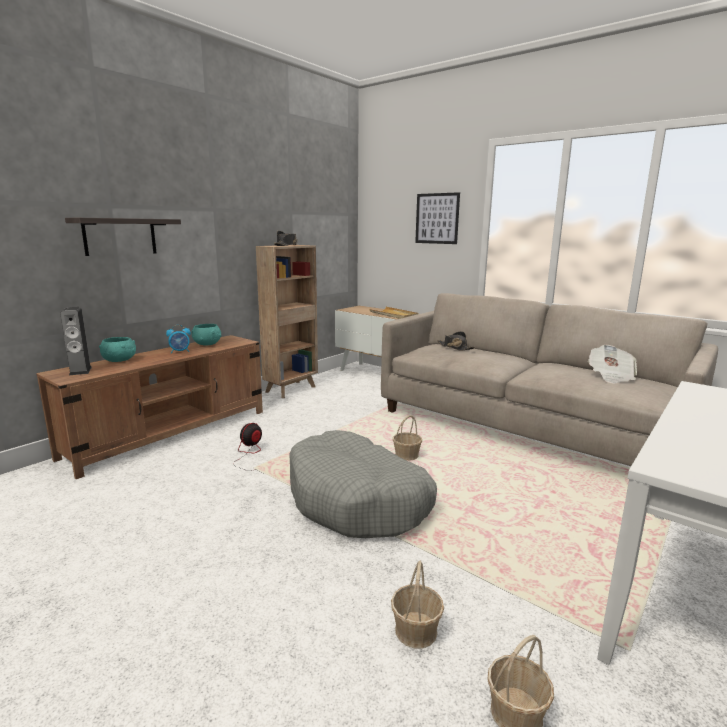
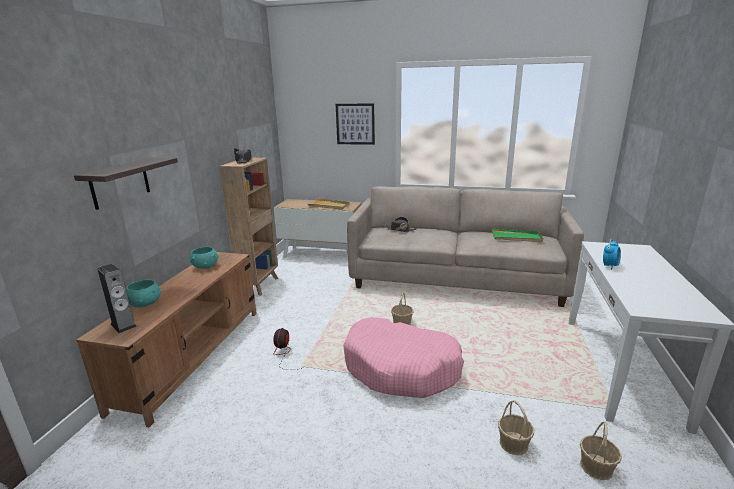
camera: 25 degrees left, 5 degrees up
(180, 352) = (192, 280): alarm clock -> alarm clock (609, 266)
(358, 500) = (401, 368): grey dog bed -> pink dog bed
(610, 376) = (516, 237): newspaper -> green tray

